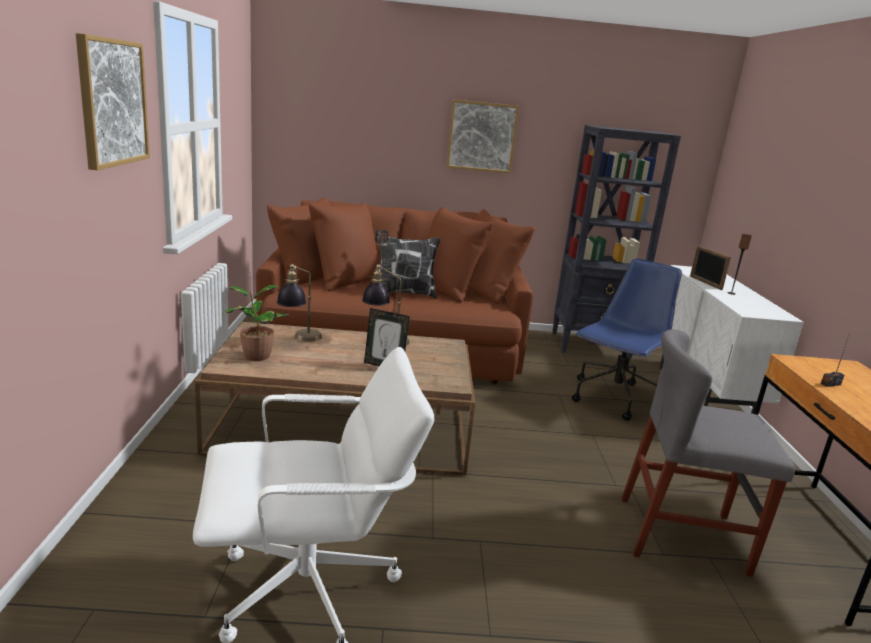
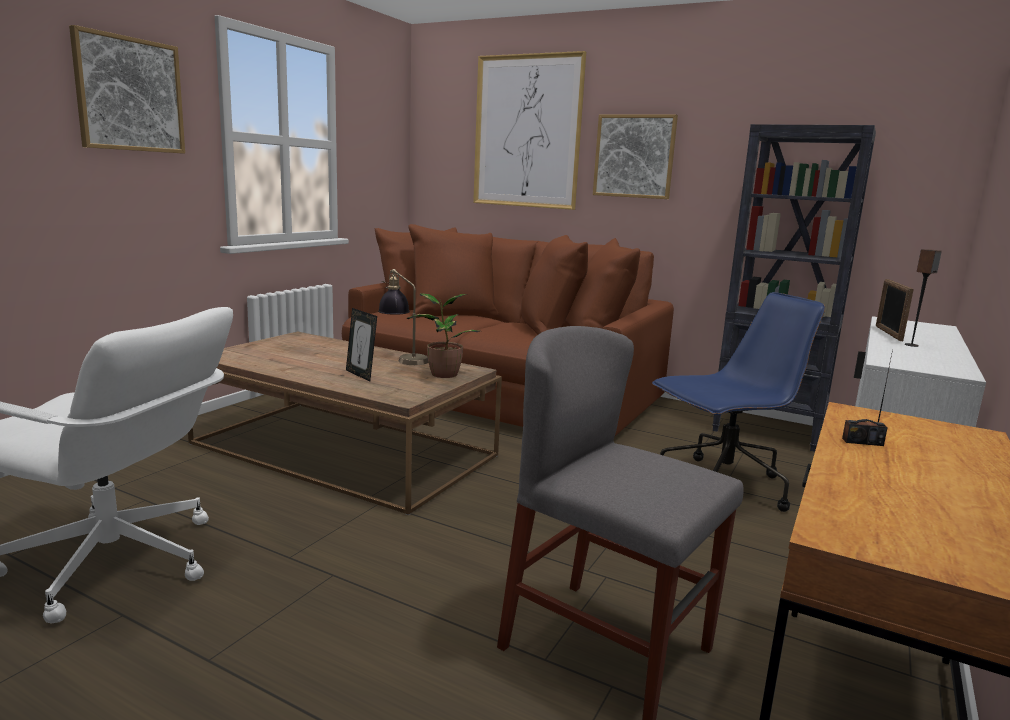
camera: 30 degrees right, 5 degrees down
(255, 356) = (255, 353): potted plant -> potted plant (442, 374)
(299, 339) = (320, 347): table lamp -> none
(382, 108) = (527, 132): none -> picture
(404, 293) = (491, 326): pillow -> none

